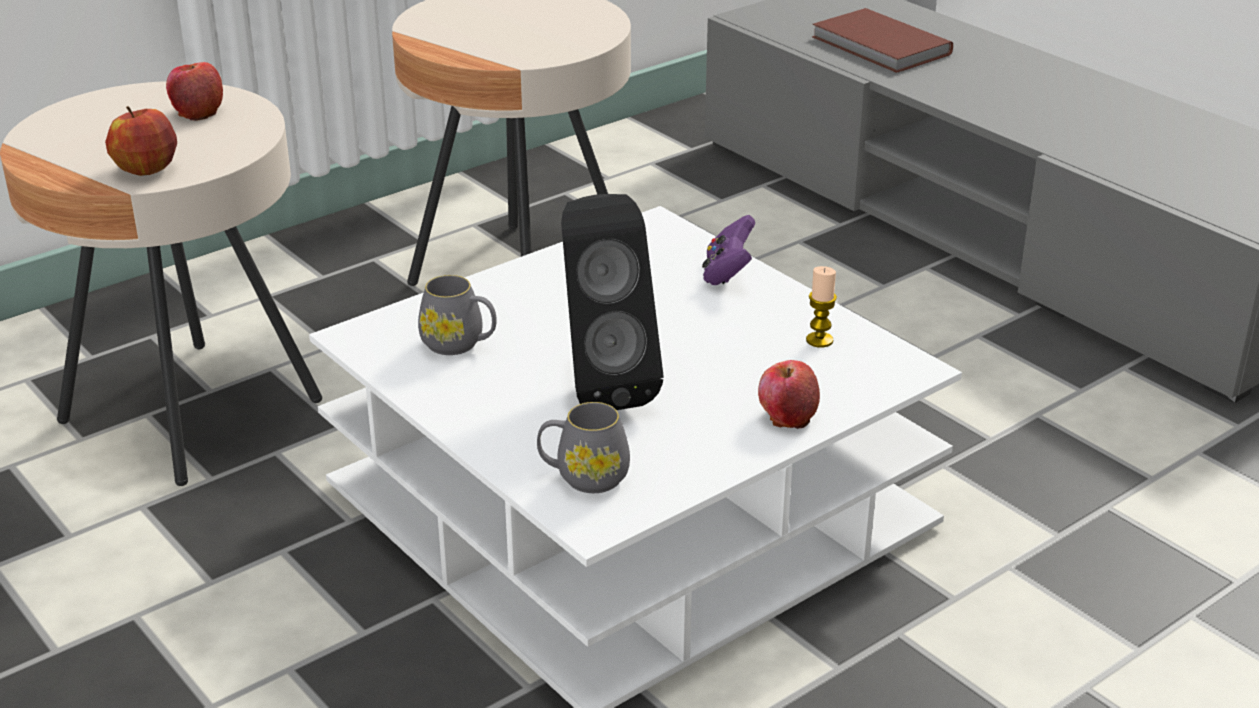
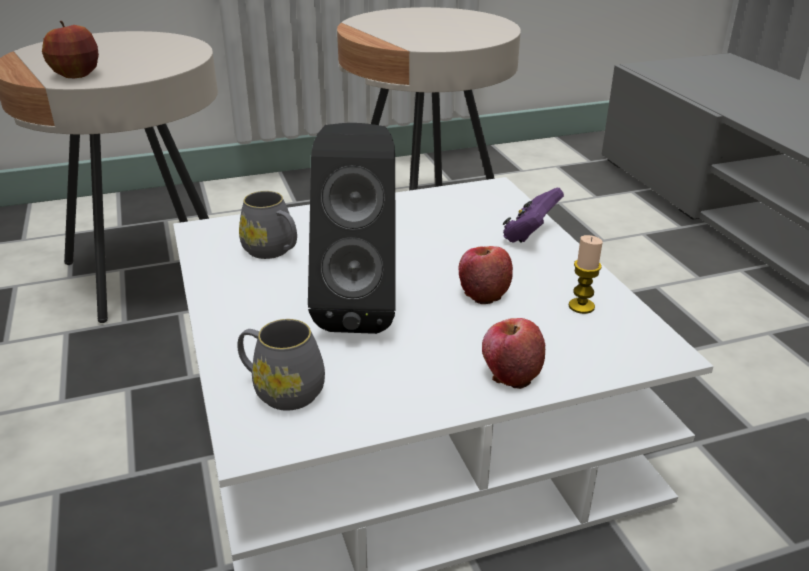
camera: 20 degrees right, 0 degrees up
(197, 111) = (156, 48): apple -> apple (483, 292)
(880, 46) = (741, 95): brown book -> none

